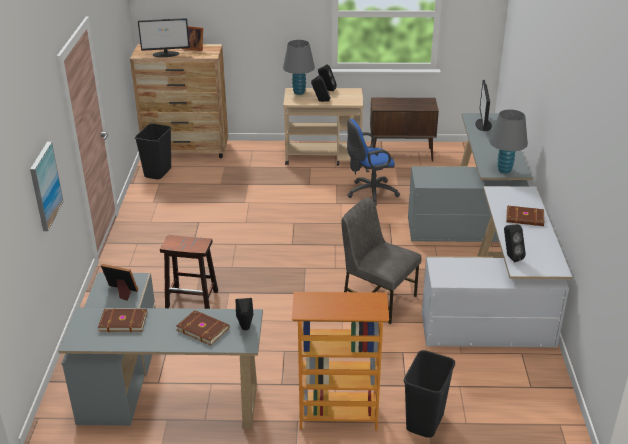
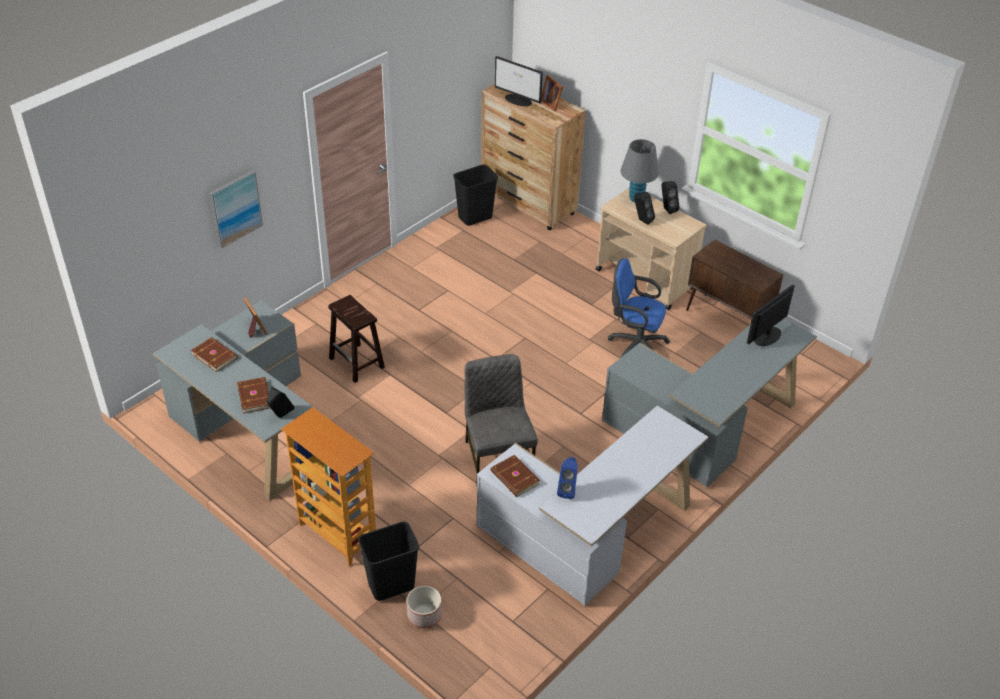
camera: 40 degrees right, 10 degrees up
(473, 424) = (424, 615): none -> planter
(504, 170) = (705, 400): grey table lamp -> none
(510, 257) = (567, 490): black speaker -> blue speaker
(525, 218) = (642, 462): brown book -> brown book (514, 478)

